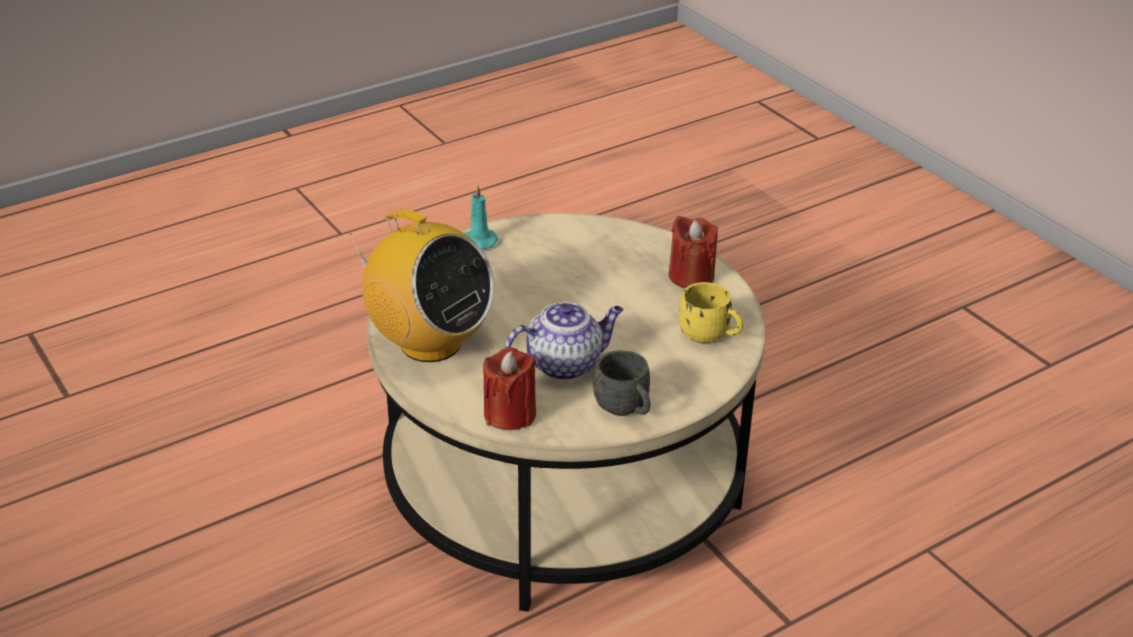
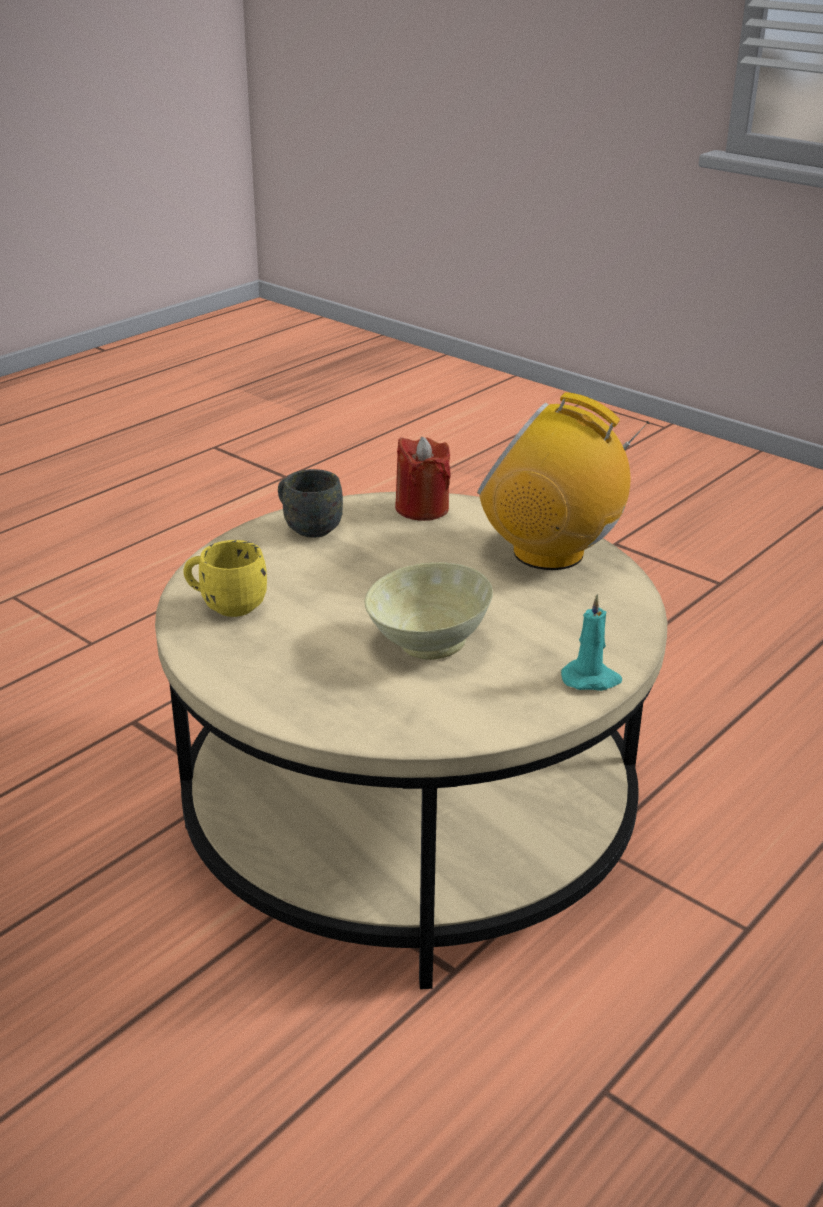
camera: 165 degrees right, 5 degrees down
(565, 364) = (388, 555): teapot -> none
(571, 281) = (426, 644): none -> beige bowl
(691, 276) = (262, 676): red candle -> none

